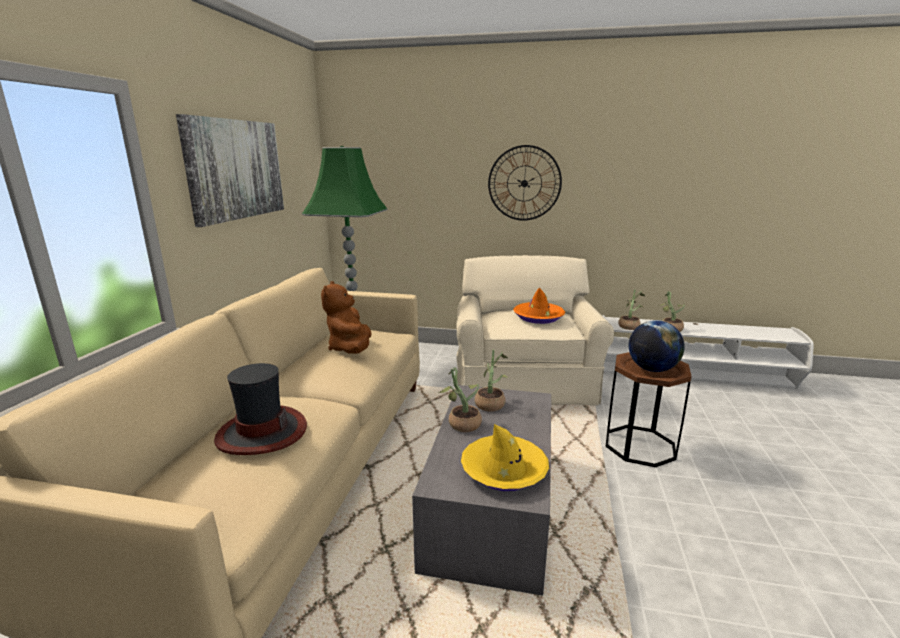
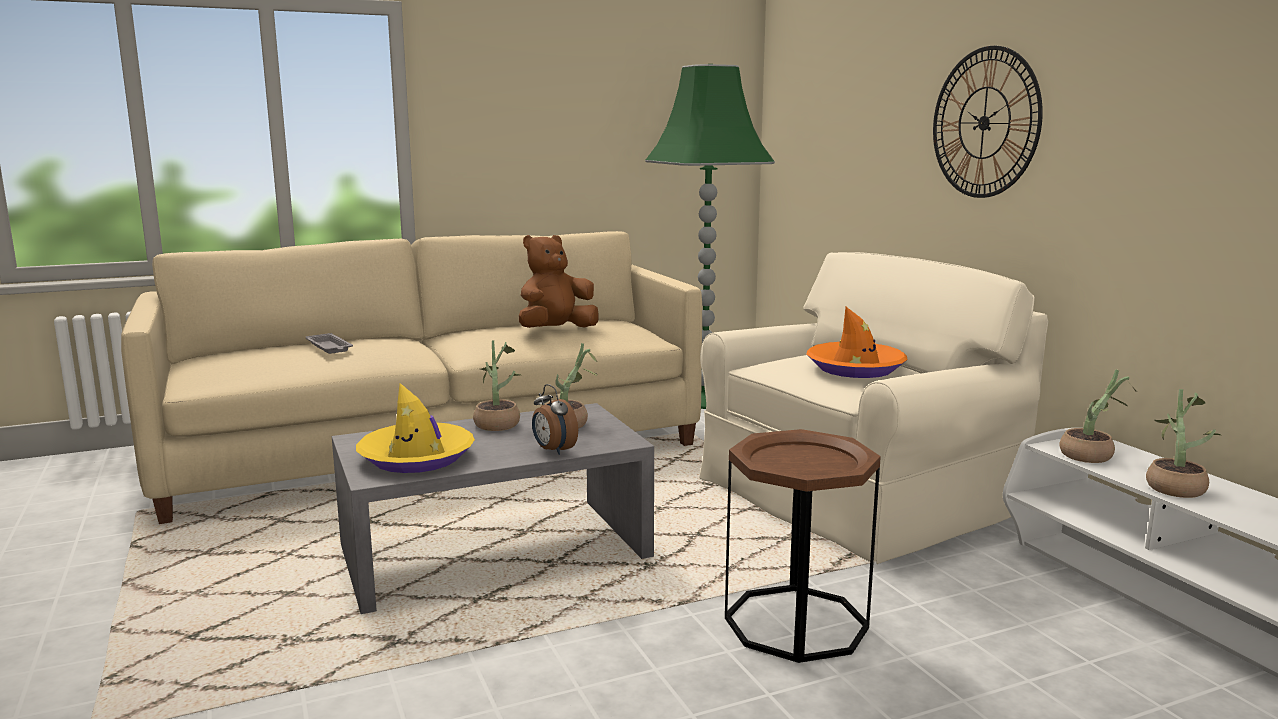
camera: 55 degrees right, 5 degrees down
(236, 169) = (552, 95): picture -> none
(261, 432) = (329, 347): hat -> grey tray
(534, 421) = (553, 450): none -> alarm clock
(652, 369) = (802, 462): globe -> none

